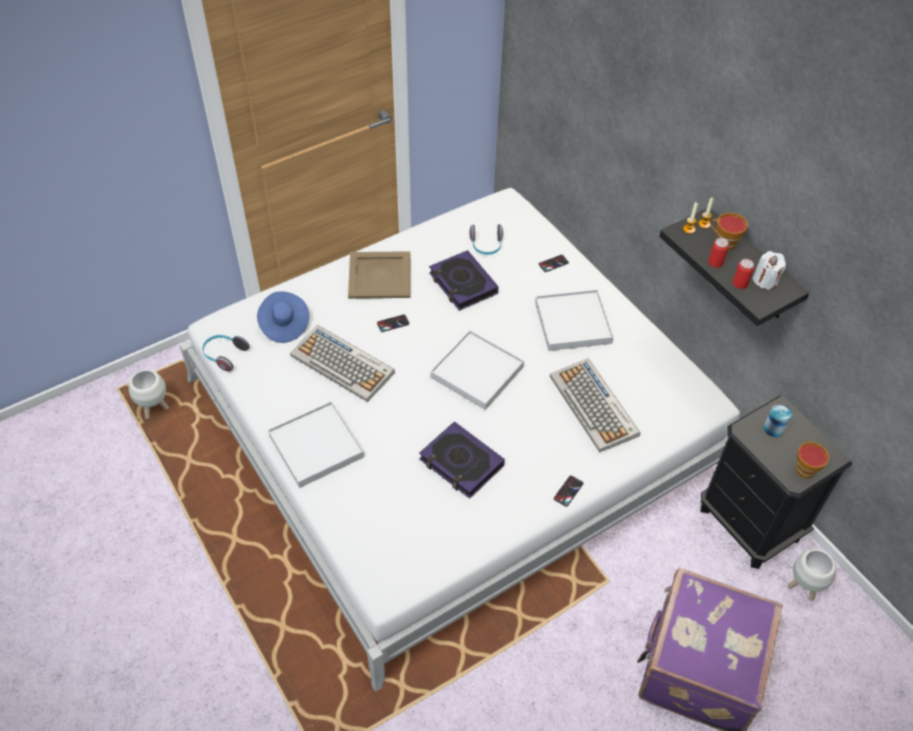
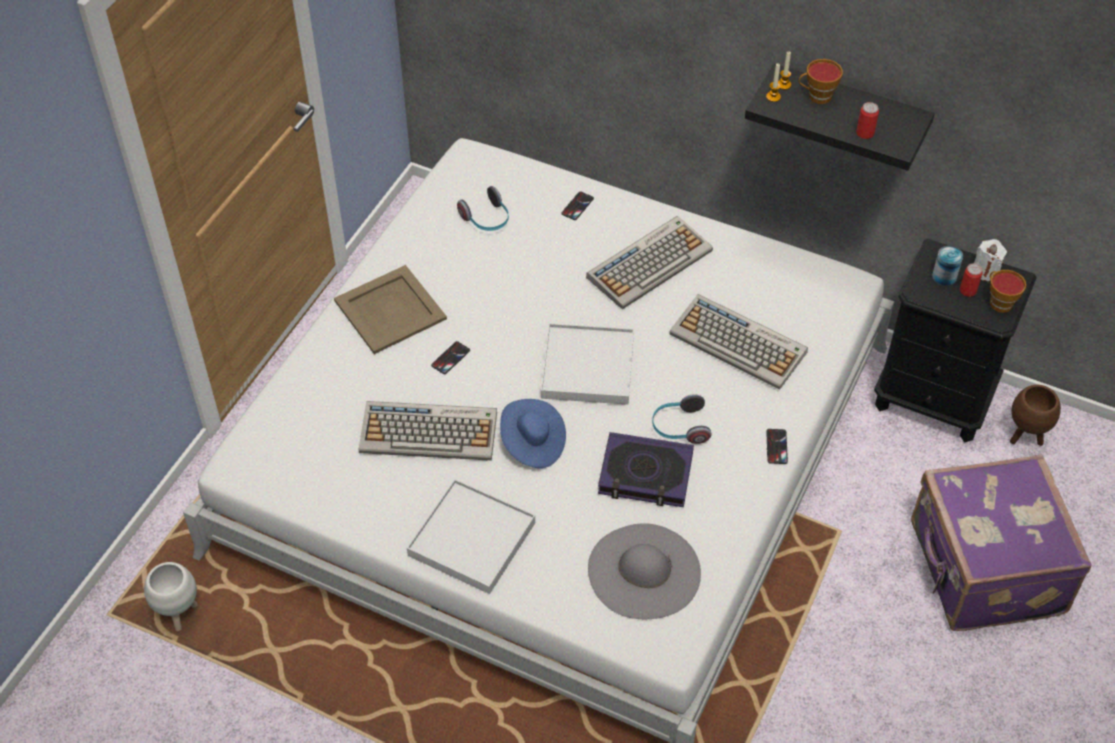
camera: 30 degrees left, 0 degrees up
(224, 355) = (276, 492): headphones -> headphones (679, 427)
(284, 325) = (320, 421): blue hat -> blue hat (532, 443)
(409, 527) = (644, 571): none -> grey hat
(462, 284) = (494, 275): book -> none
(573, 322) = (650, 263): white tray -> keyboard
(715, 263) = (825, 121): can -> can (967, 290)
(765, 280) = (886, 119): white candle -> white candle (985, 271)
(803, 588) = (1025, 437): white planter -> brown planter

